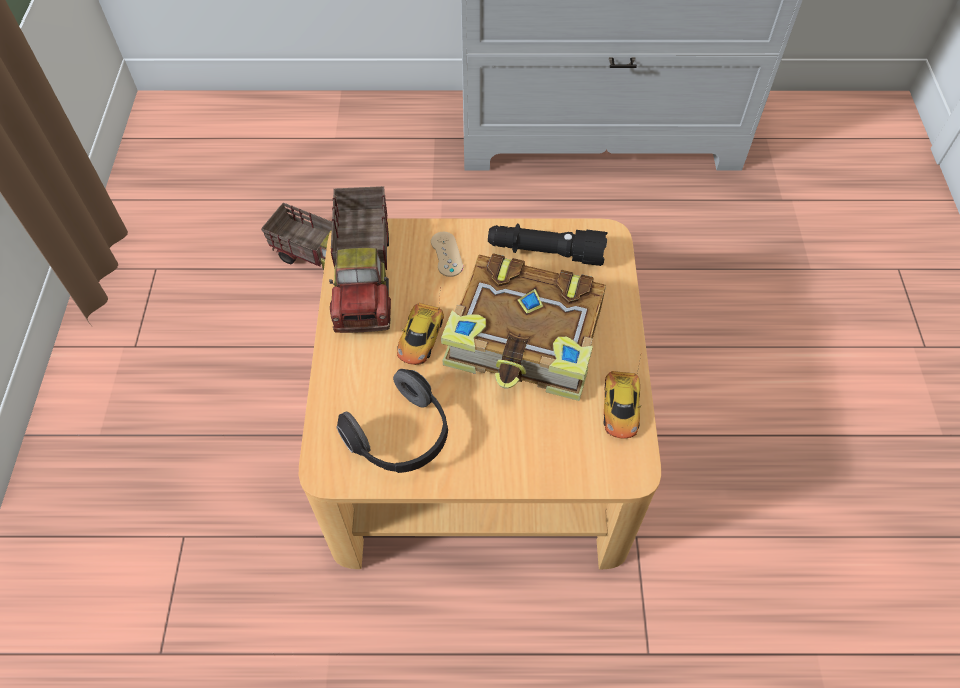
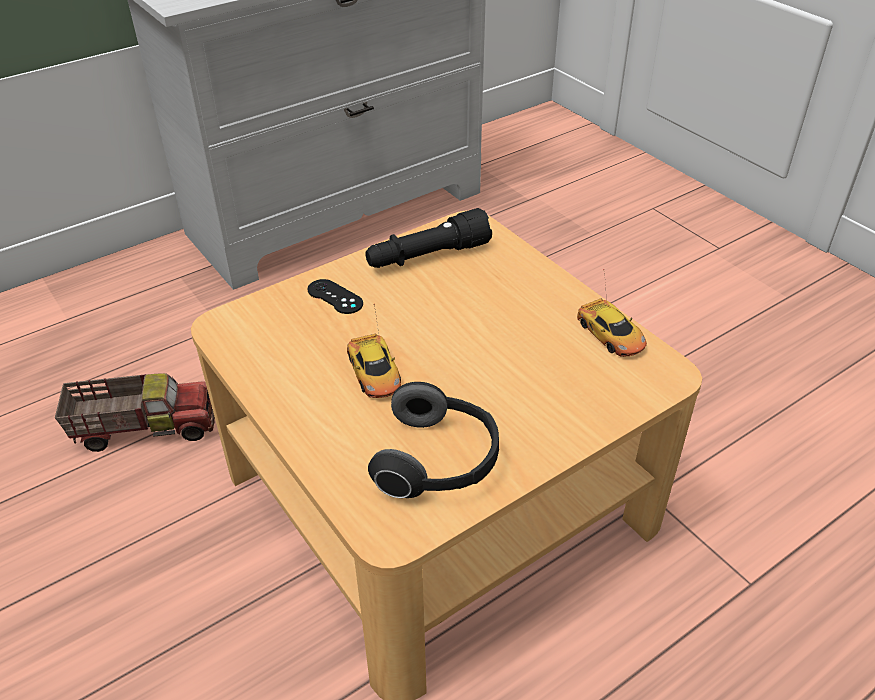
camera: 35 degrees left, 15 degrees down
(365, 277) = (268, 351): toy truck -> none
(446, 254) = (335, 297): beige game controller -> black game controller
(526, 341) = (479, 326): book -> none

